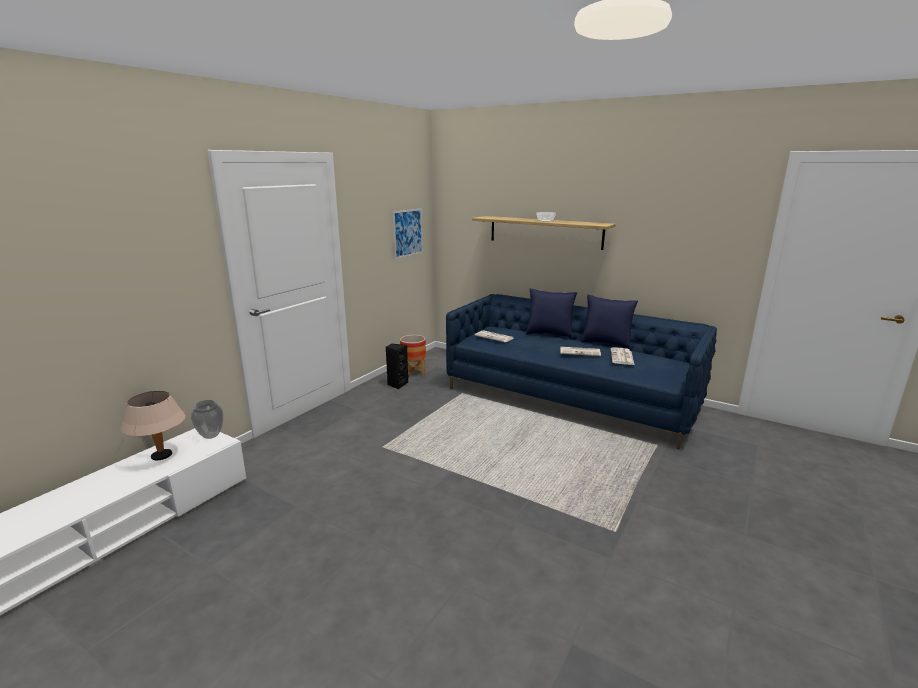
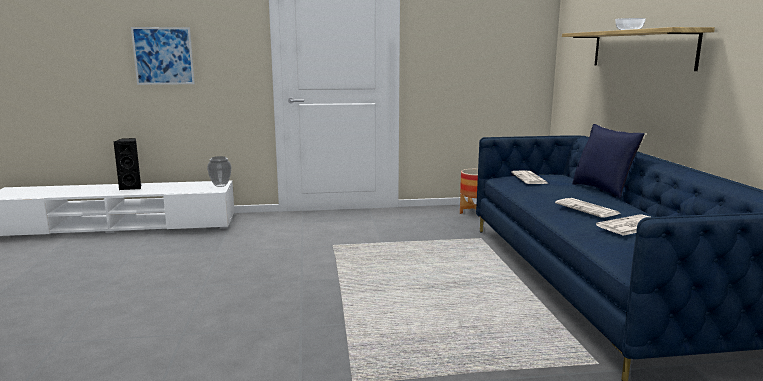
camera: 50 degrees right, 5 degrees down
(161, 456) = (182, 186): beige table lamp -> none
(397, 384) = (440, 215): black speaker -> black speaker (132, 187)
(407, 233) = (506, 54): picture -> picture (163, 56)
(606, 343) = (656, 213): blue pillow -> none

